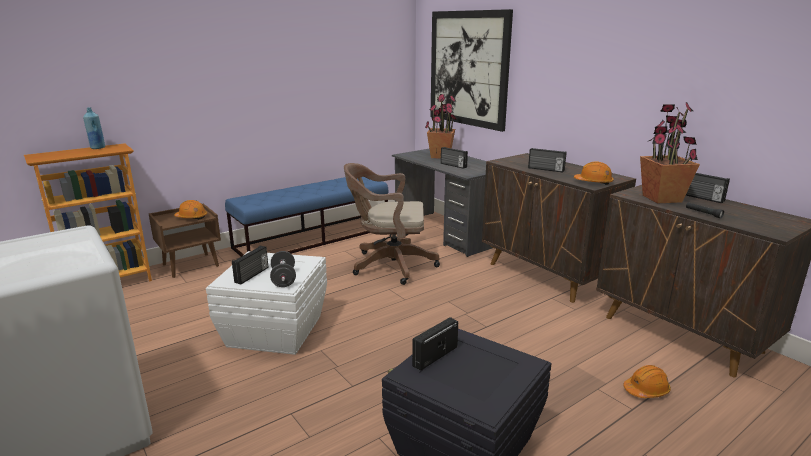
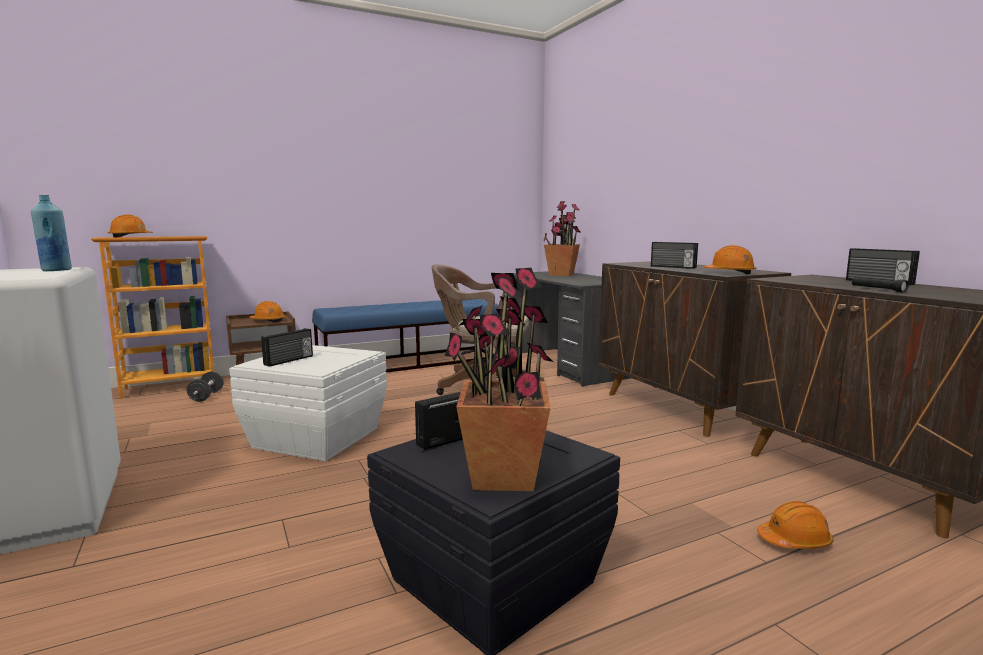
camera: 10 degrees right, 10 degrees down
(58, 154) = (130, 237): none -> orange hard hat
(97, 148) = (175, 236): blue bottle -> blue bottle (56, 270)
(283, 279) = (321, 365): black dumbbell -> black dumbbell (206, 396)
(453, 165) = (571, 279): radio -> none
(468, 69) = (595, 175): picture -> none
(661, 198) = (819, 281): potted plant -> potted plant (502, 477)

